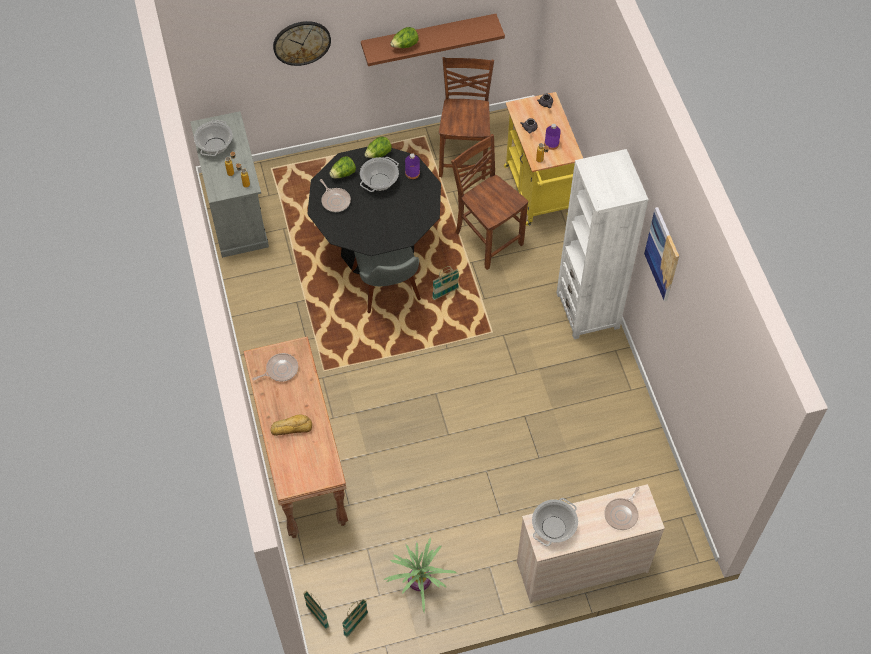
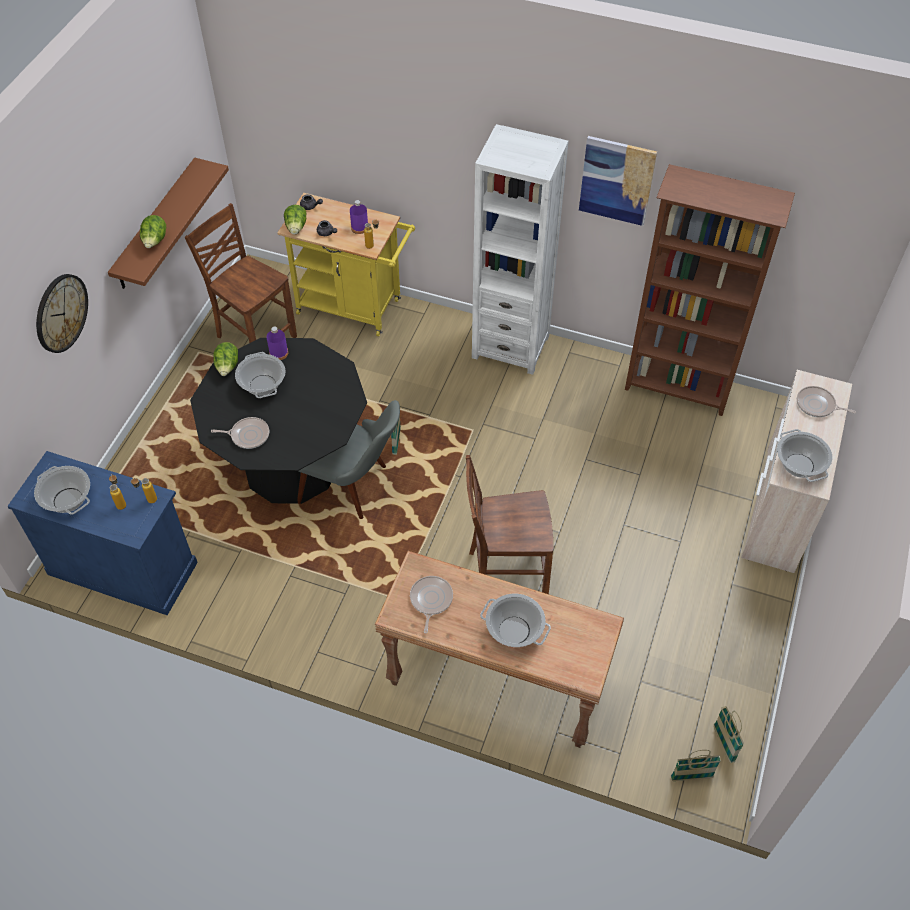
camera: 55 degrees left, 5 degrees down
(236, 212) = (123, 568): grey cabinet -> blue cabinet
(291, 427) = (514, 630): bread -> cooking pot
(343, 174) = (221, 410): lettuce -> lettuce (296, 228)
(419, 583) = (712, 656): potted plant -> none
(487, 238) = (364, 373): brown chair -> brown chair (505, 573)
(622, 514) = (817, 405): frying pan -> frying pan turned 135 degrees clockwise
(642, 441) = (678, 389): none -> brown bookcase

